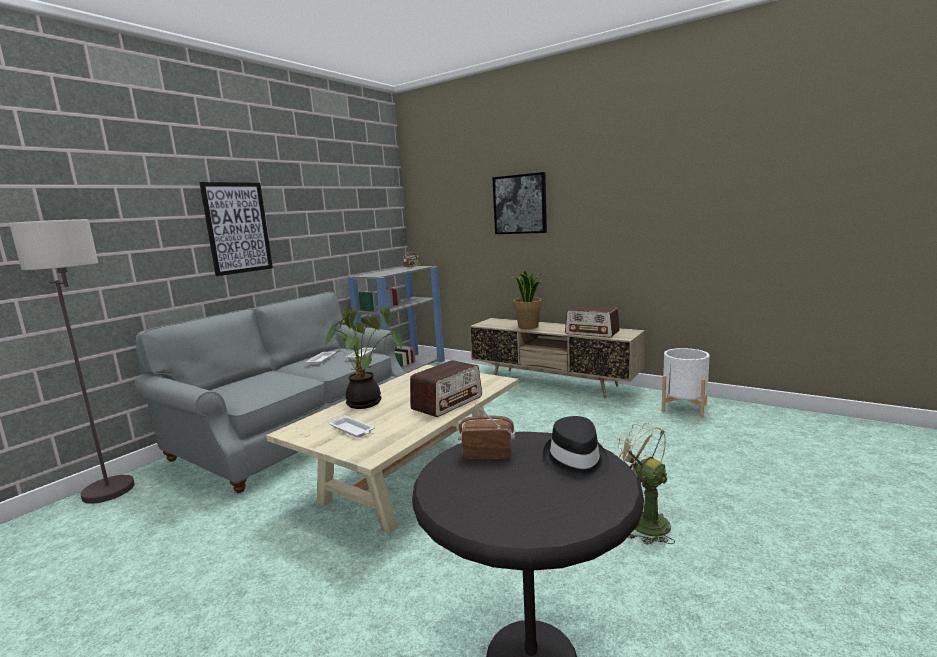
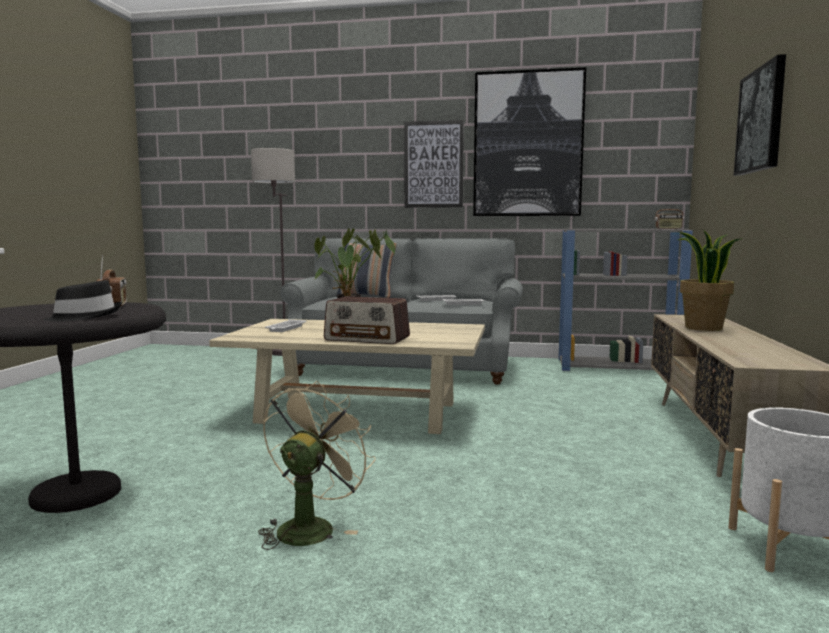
camera: 65 degrees right, 5 degrees down
(236, 379) = (366, 296): none -> pillow
(313, 206) = (528, 144): none -> picture
(592, 332) = (740, 350): radio -> none

